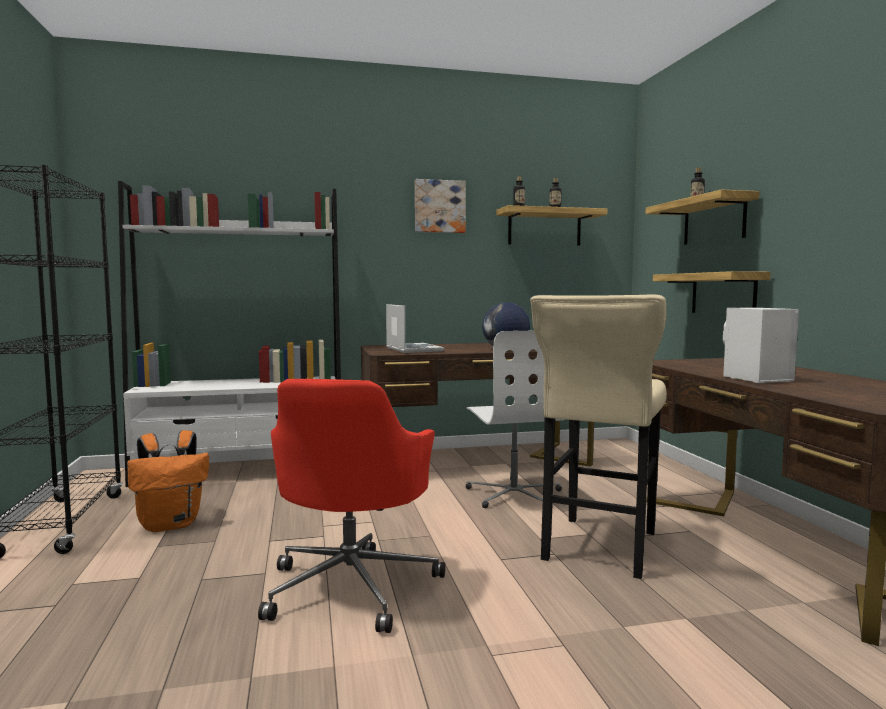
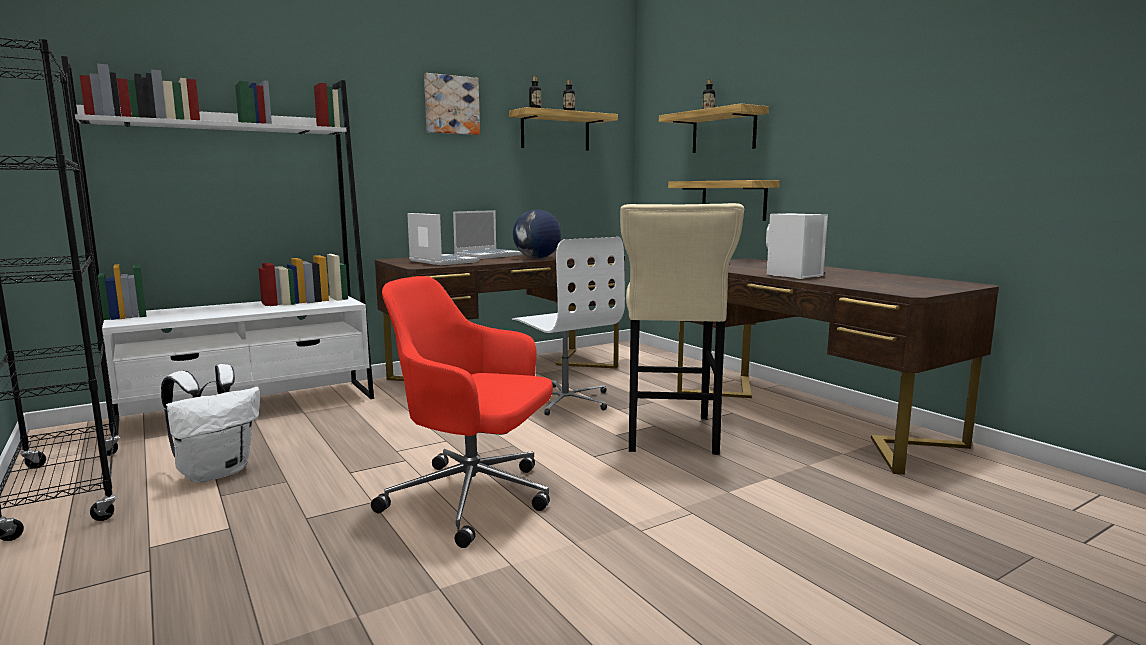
camera: 20 degrees left, 5 degrees up
(171, 524) = (216, 472): orange backpack -> white backpack
(352, 586) = (473, 499): red office chair -> red office chair turned 120 degrees clockwise
(465, 345) = (488, 255): none -> laptop

